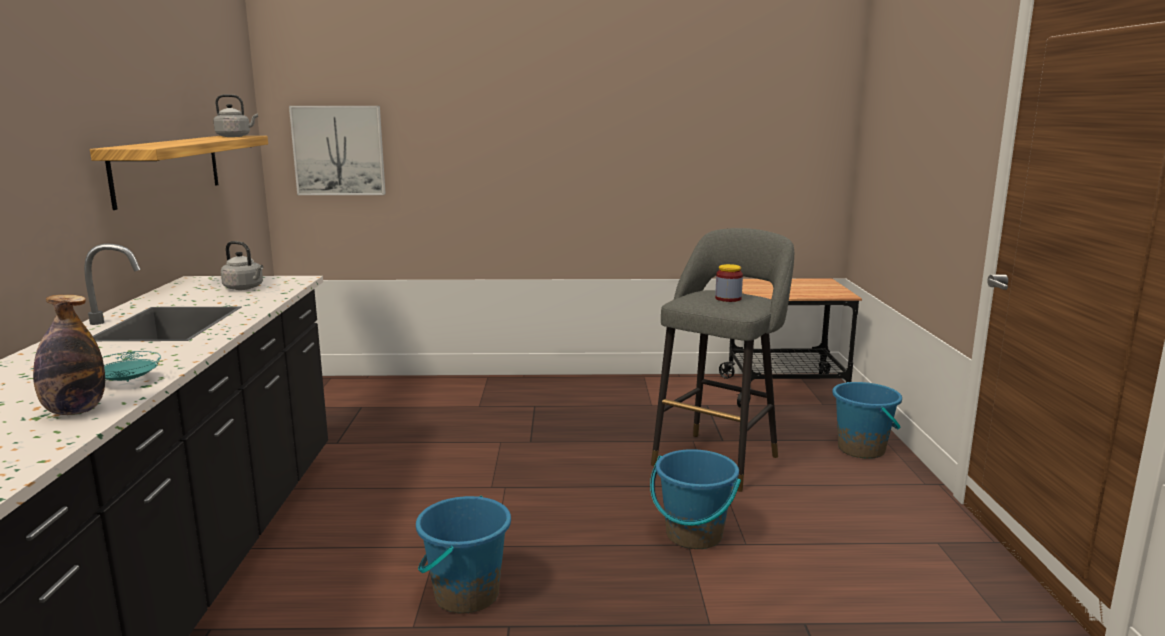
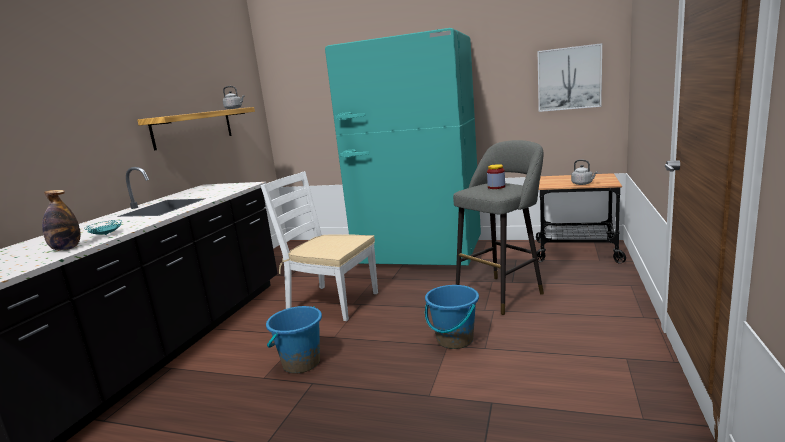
camera: 20 degrees right, 0 degrees up
(245, 288) = (220, 189): grey kettle -> grey kettle (583, 184)
(339, 150) = (303, 112): picture -> picture (569, 78)
(451, 487) = (332, 302): none -> white chair
(551, 400) = (420, 254): none -> turquoise fridge
(861, 449) = (609, 291): blue bucket -> none

